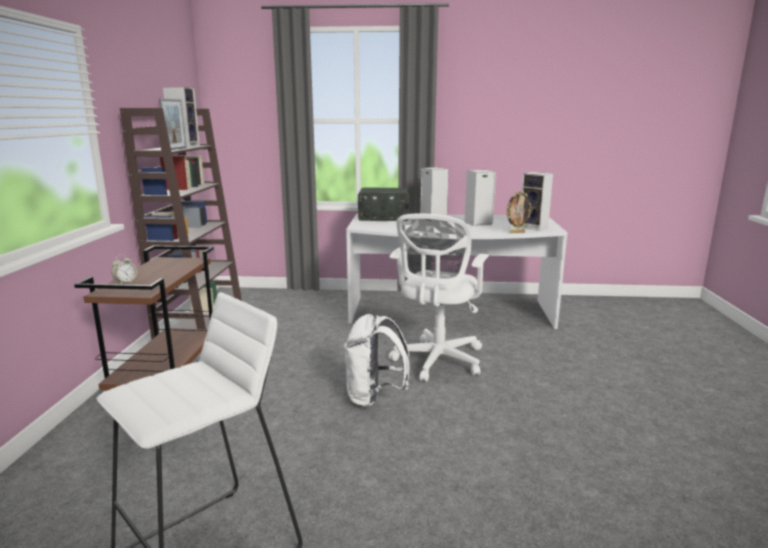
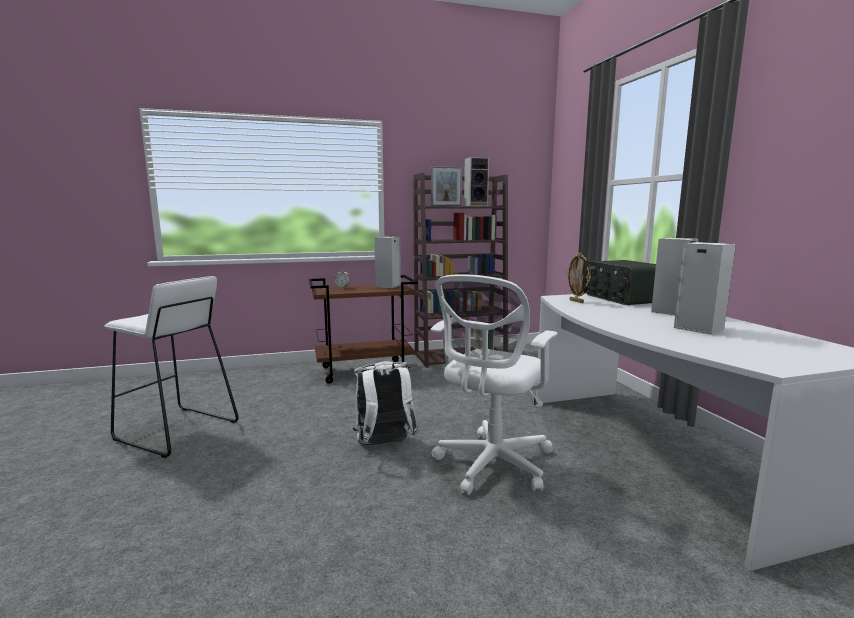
camera: 70 degrees right, 5 degrees down
(437, 362) = (491, 466): white office chair -> white office chair turned 60 degrees counterclockwise
(517, 232) = (684, 348): picture frame -> picture frame (577, 301)
(534, 227) = (756, 356): speaker -> speaker (388, 286)

